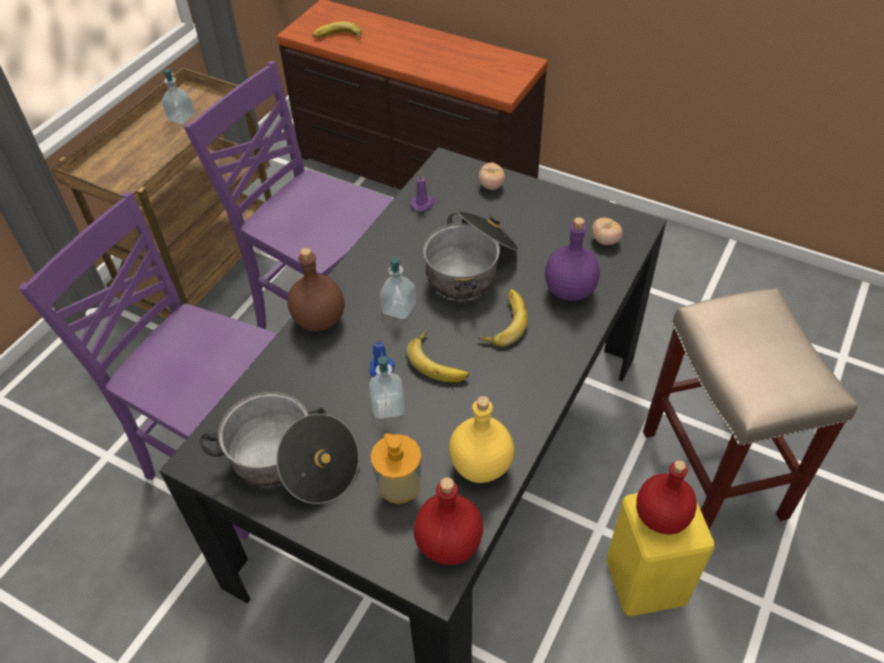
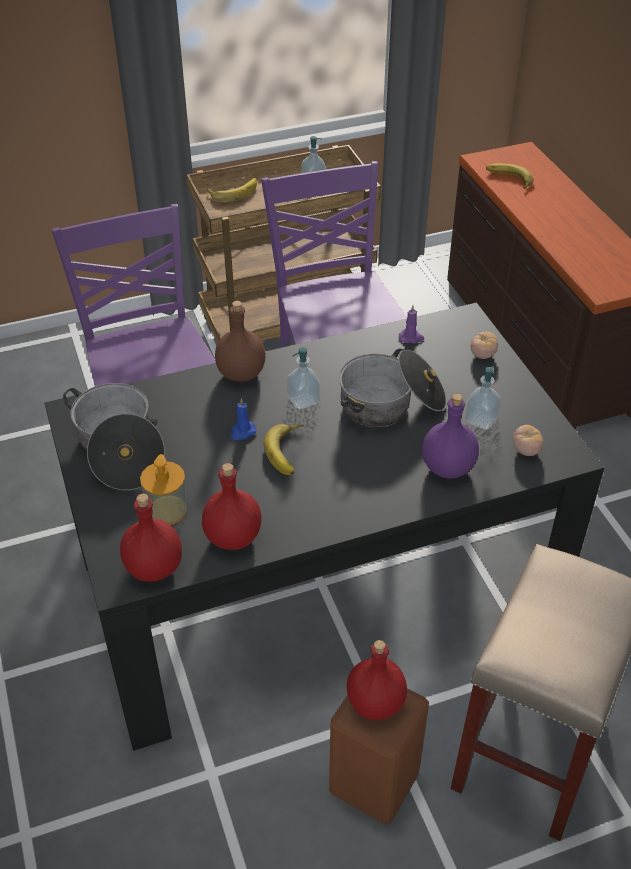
camera: 40 degrees right, 5 degrees down
(388, 406) = (218, 458): soap dispenser -> soap dispenser (481, 420)
(482, 465) = (234, 537): yellow bottle -> red bottle
(502, 321) = (367, 455): banana -> banana (233, 191)
(642, 580) = (373, 780): yellow stool -> brown stool

